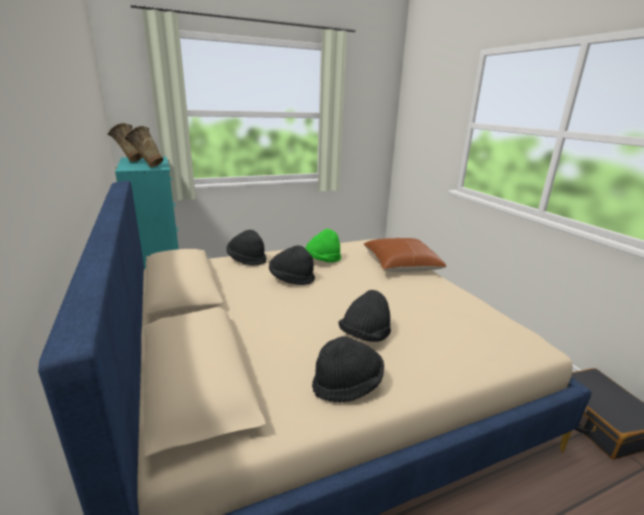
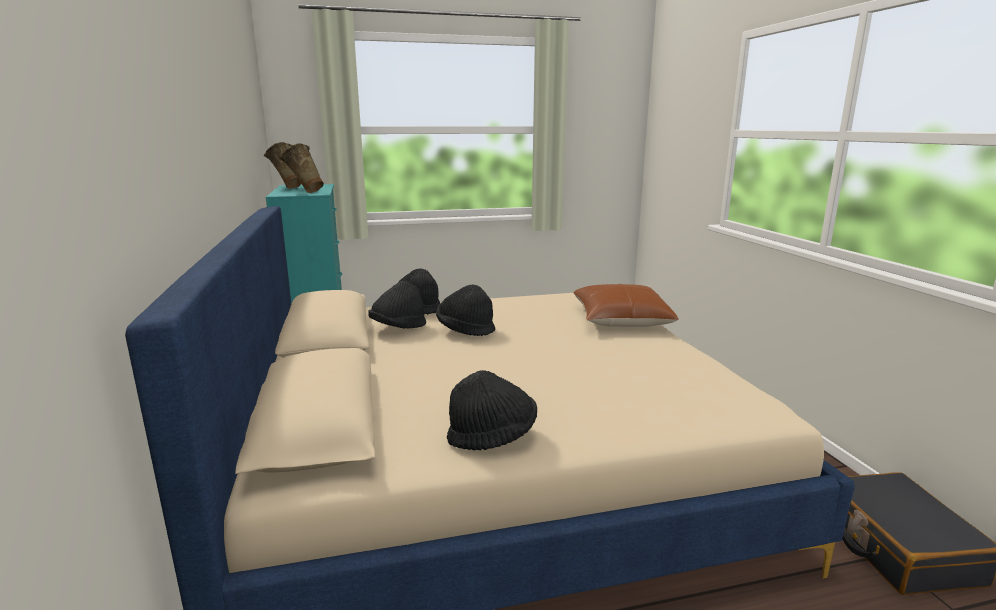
camera: 10 degrees right, 5 degrees down
(322, 260) = (514, 312): green hat -> none
(365, 336) = (535, 390): black hat -> black hat (398, 328)

